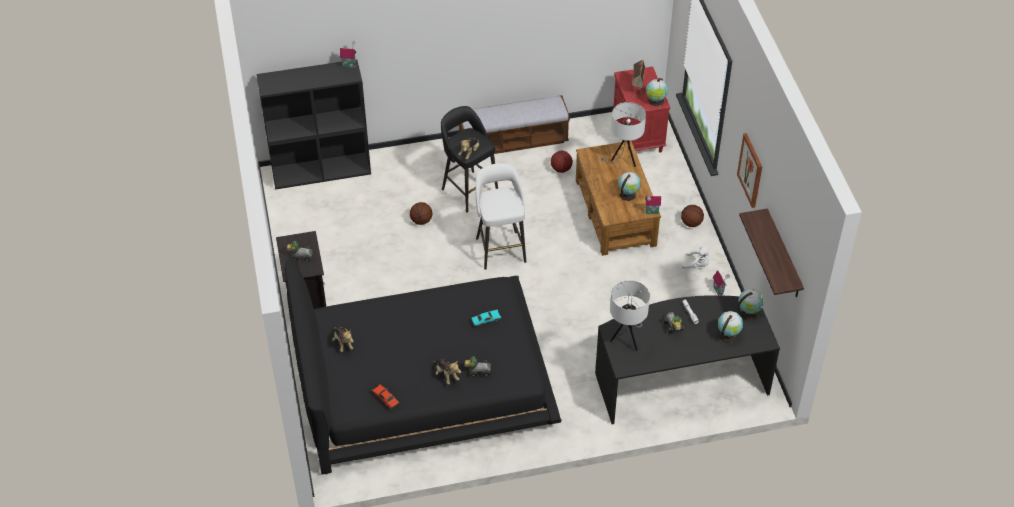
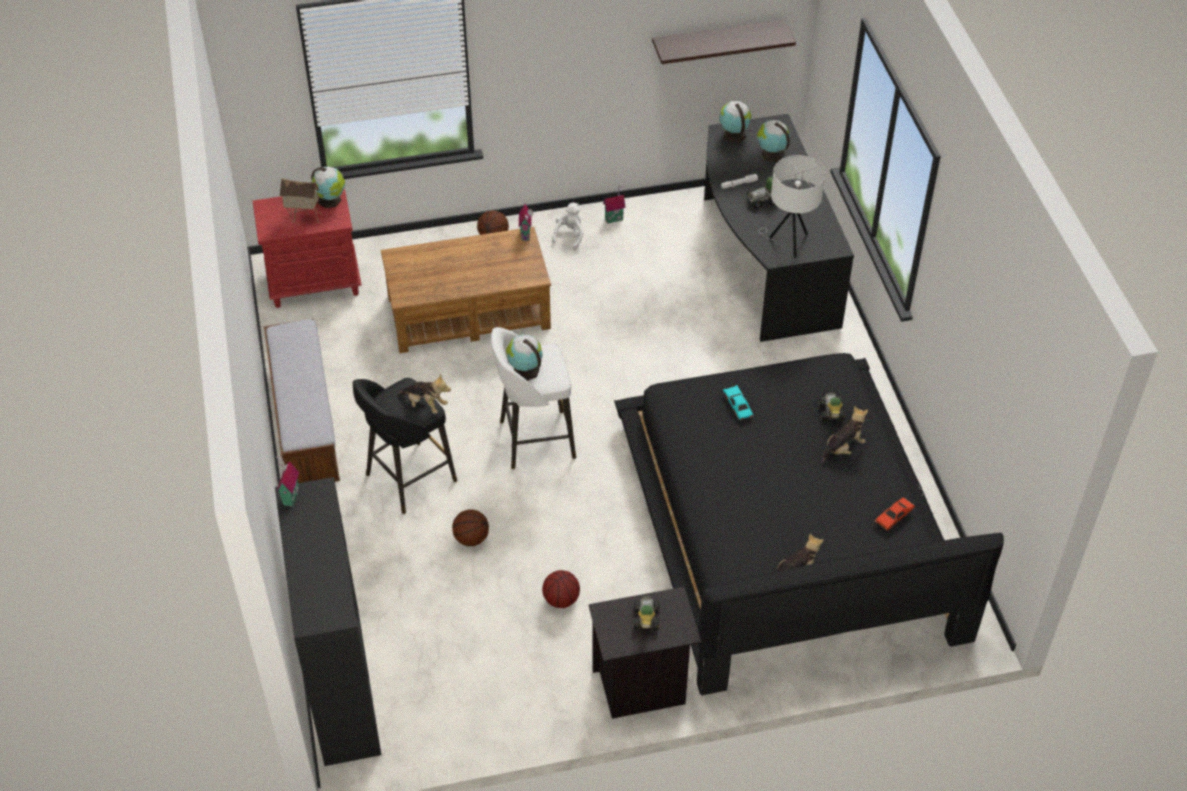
camera: 90 degrees left, 0 degrees up
(561, 169) = (373, 368): basketball -> basketball (561, 599)
(623, 159) = (419, 258): white table lamp -> none
(628, 194) = (490, 256): globe -> globe (525, 370)
(751, 170) = (585, 45): picture -> none

